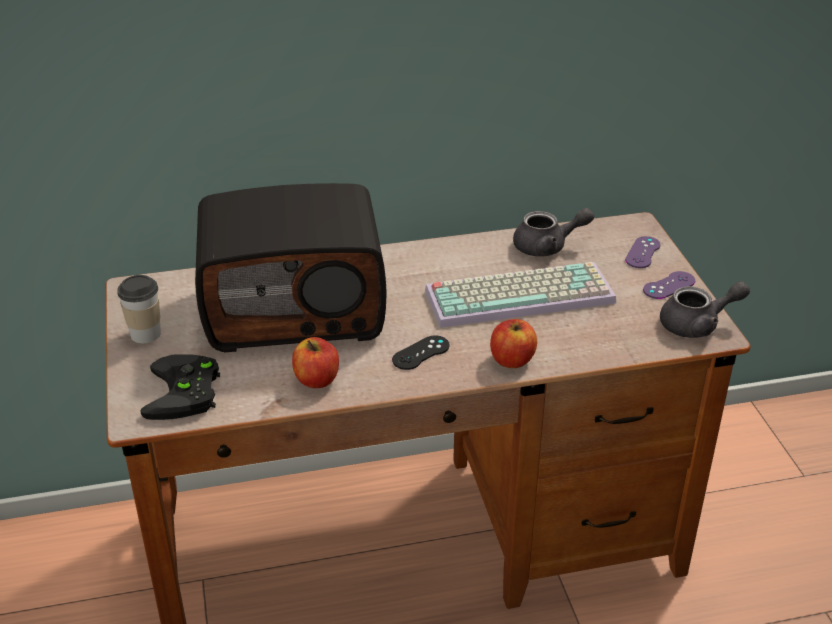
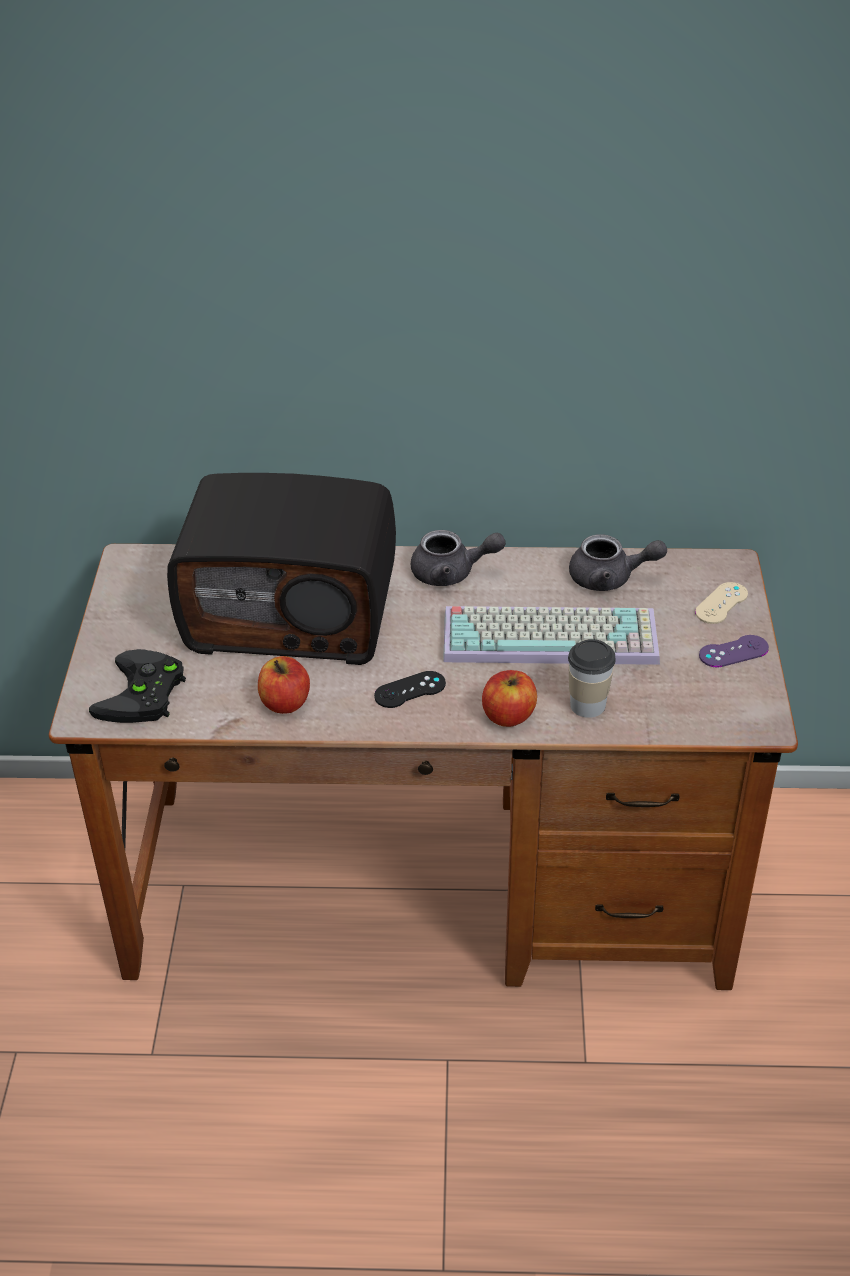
camera: 15 degrees right, 5 degrees up
(145, 334) = (125, 618): cup -> cup (587, 705)
(643, 252) = (721, 603): purple game controller -> beige game controller
(697, 325) = (745, 708): grey teapot -> grey teapot (452, 573)

